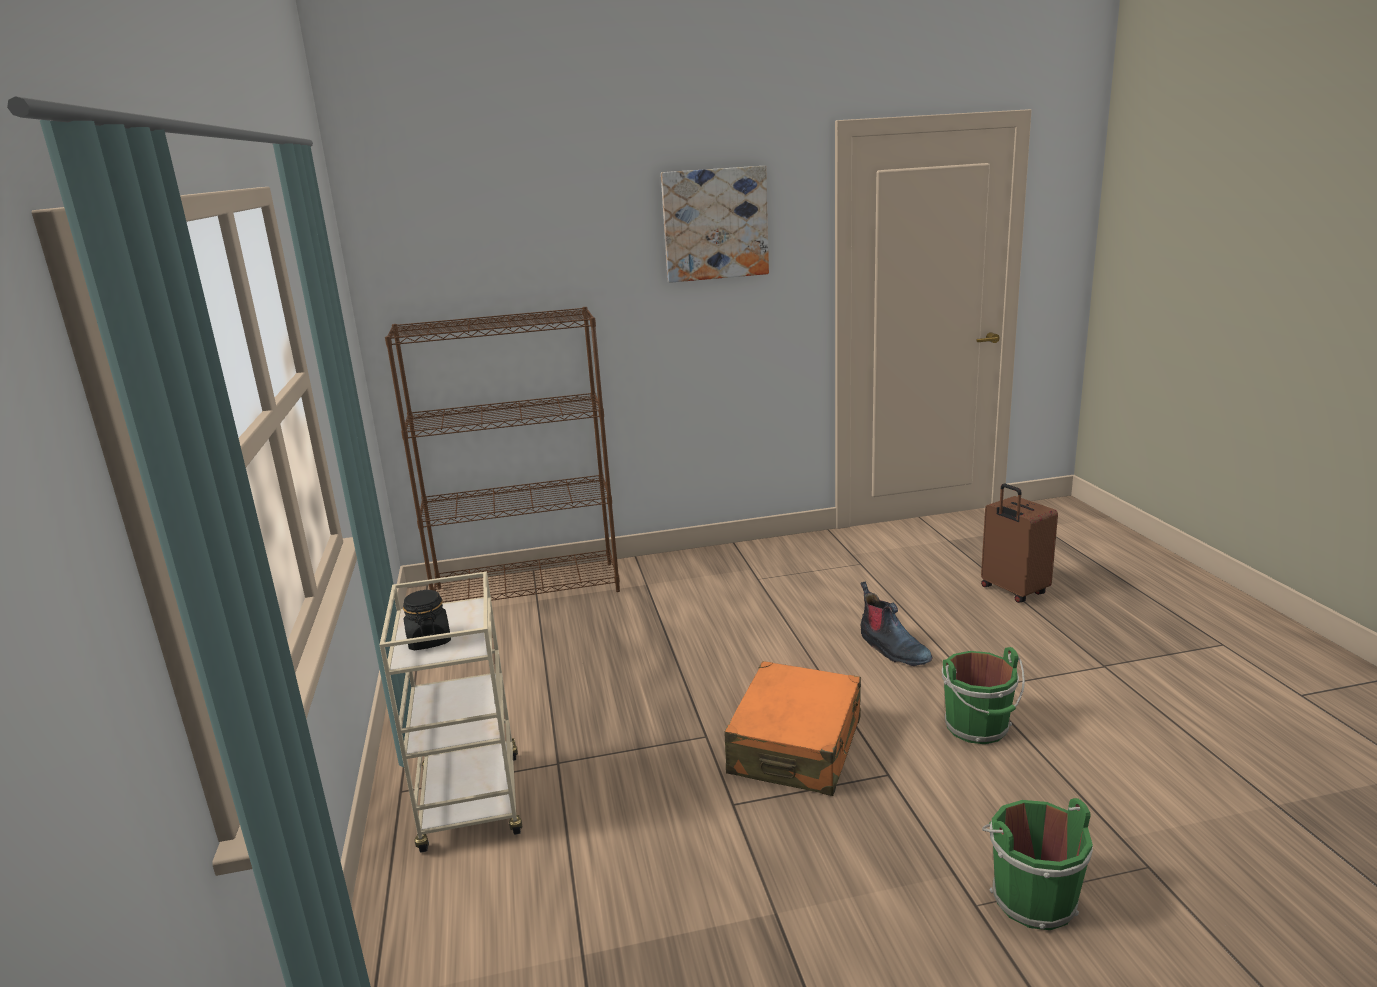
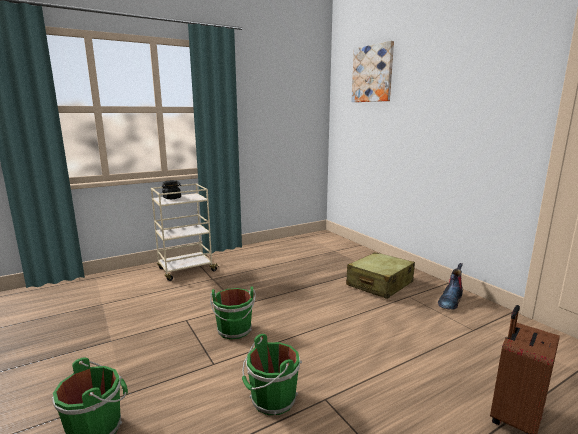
camera: 70 degrees right, 5 degrees down
(528, 589) = (343, 247): brown bookcase -> none
(706, 590) = (379, 284): none -> beige suitcase
(715, 224) = (472, 69): picture -> picture (372, 74)
(796, 746) = (234, 331): orange suitcase -> green bucket
(892, 649) = (356, 354): boot -> boot (450, 300)

